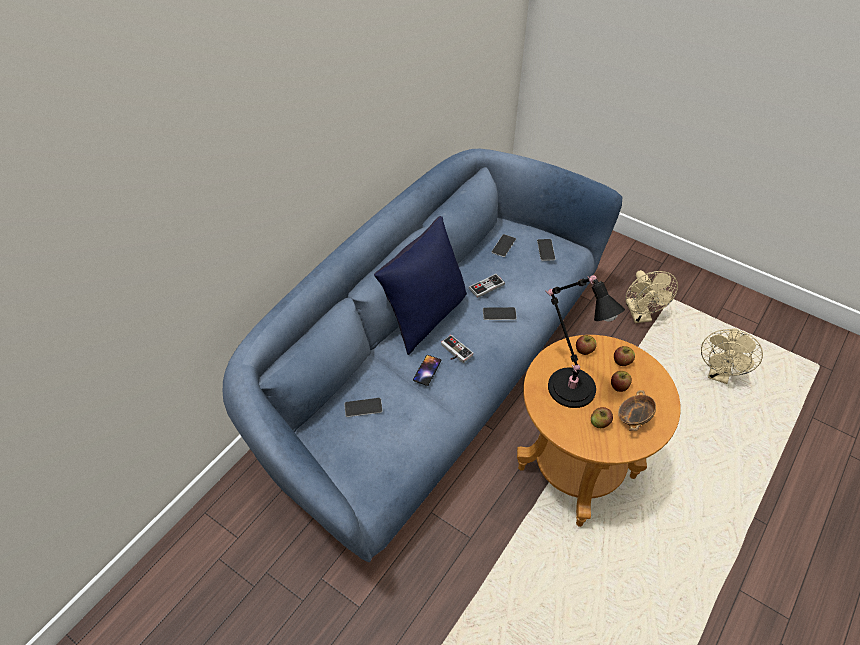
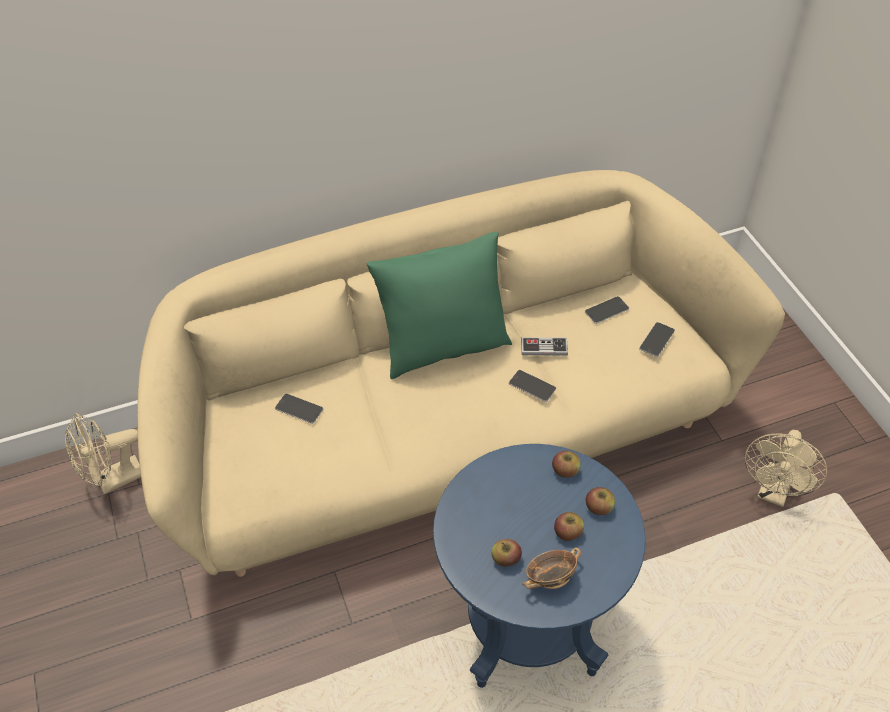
camera: 35 degrees right, 0 degrees up
(424, 317) = (443, 348): blue pillow -> green pillow
(427, 370) = (397, 405): phone -> none
(431, 382) = (447, 435): blue sofa -> beige sofa
(454, 352) = (442, 401): game controller -> none
(569, 385) = (510, 498): black table lamp -> none
(576, 472) = (528, 626): brown side table -> blue side table
(719, 374) = (819, 622): beige fan -> beige fan (113, 481)

